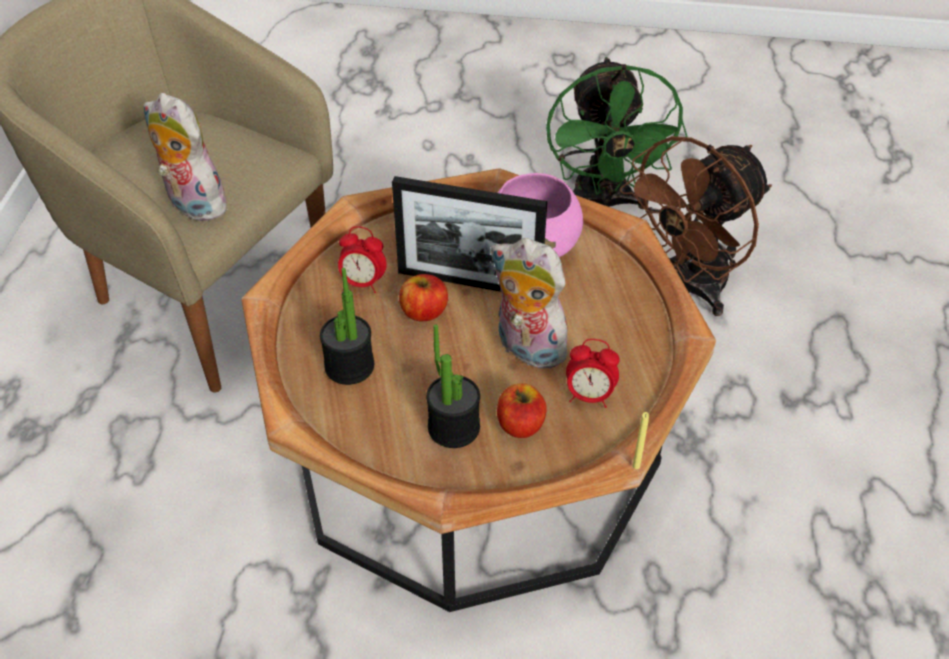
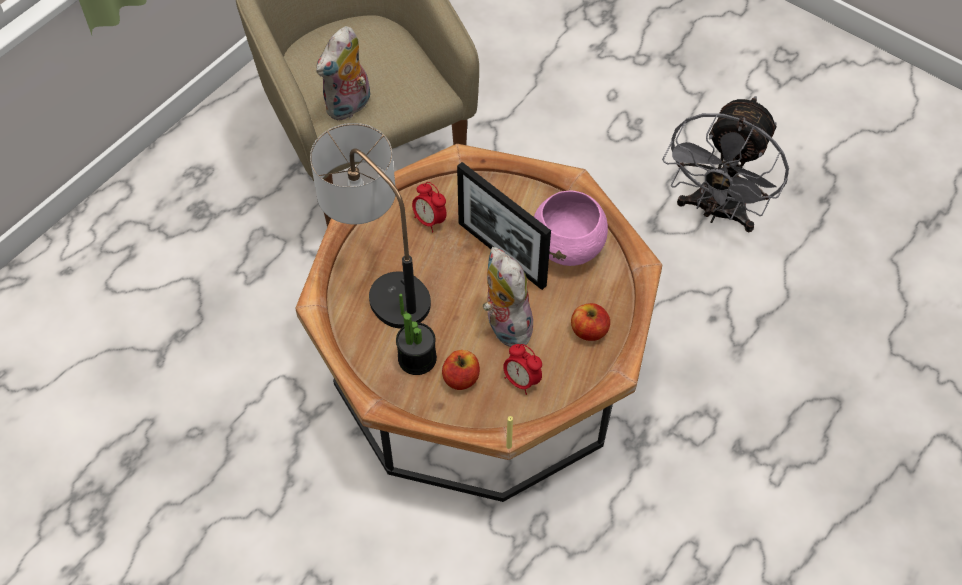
camera: 30 degrees right, 10 degrees up
(192, 205) = (349, 107): plush toy -> plush toy turned 120 degrees counterclockwise
(349, 366) = (380, 280): potted plant -> table lamp
(424, 312) = (455, 262): apple -> apple (589, 330)
(602, 204) = (716, 212): green fan -> grey fan
(687, 286) = (731, 316): brown fan -> none

